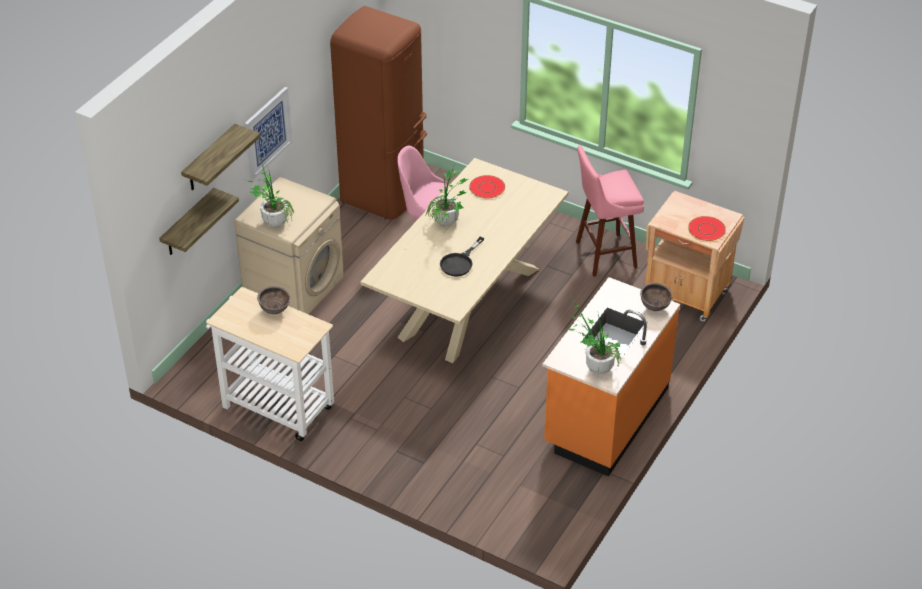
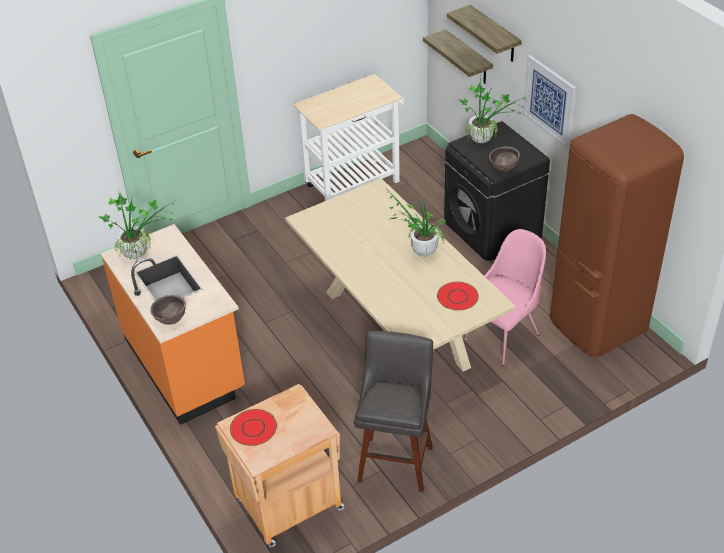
camera: 120 degrees right, 0 degrees up
(275, 311) = (359, 105): brown bowl -> brown bowl (503, 169)
(296, 286) = (491, 230): beige washing machine -> black washing machine
(460, 262) = (359, 241): black frying pan -> none
(603, 255) = (396, 461): pink stool -> grey stool

